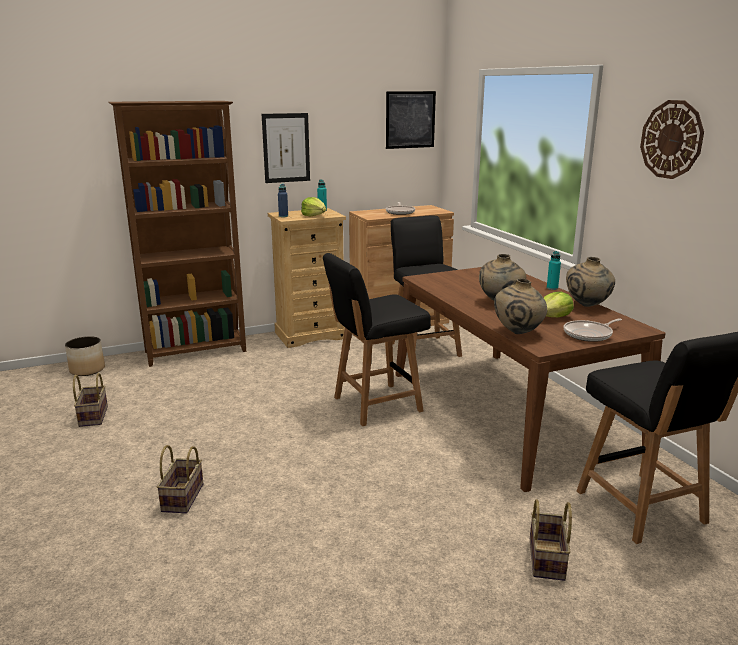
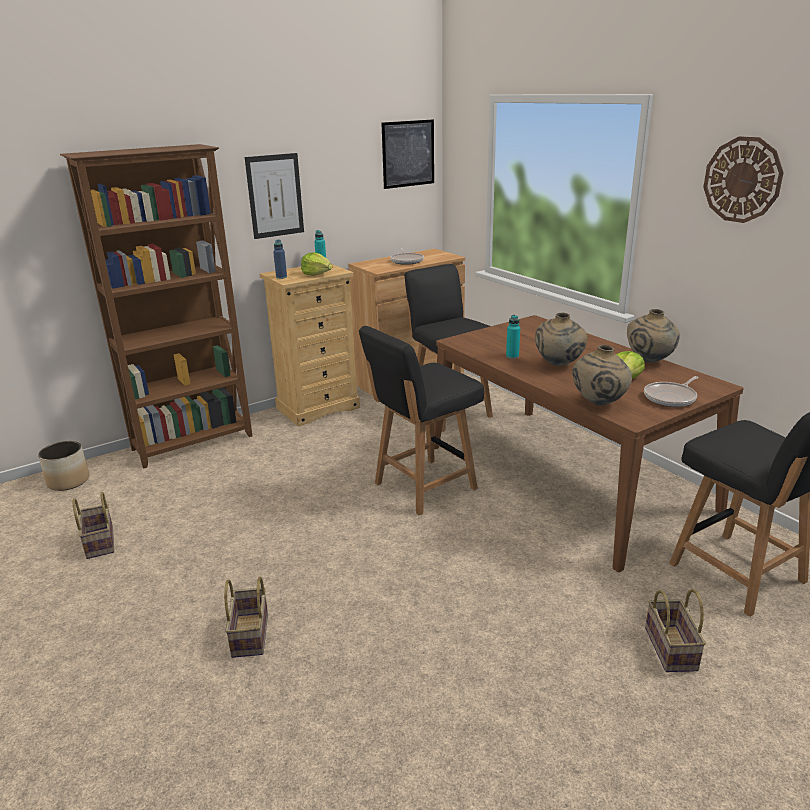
camera: 10 degrees left, 5 degrees up
(552, 288) = (601, 341): turquoise bottle -> turquoise bottle (512, 356)

